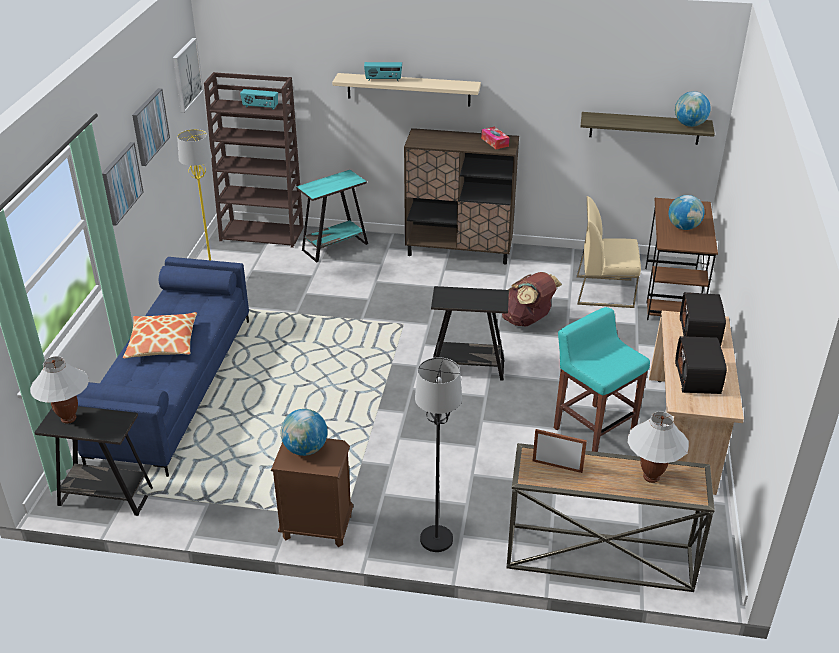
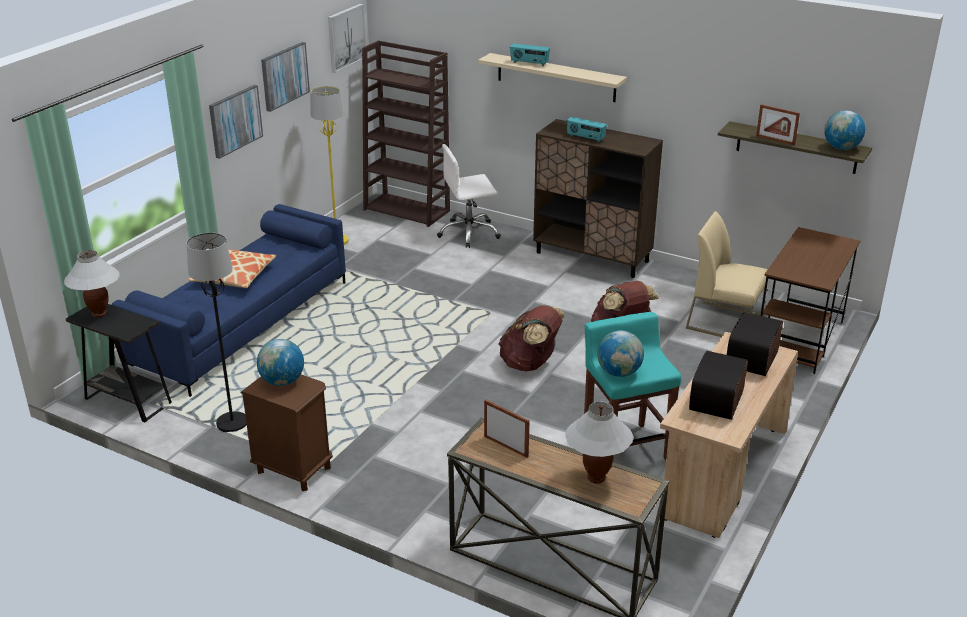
camera: 20 degrees right, 5 degrees down
(260, 107) = (413, 79): radio -> radio (585, 138)
(335, 247) = (469, 233): turquoise side table -> white office chair
(436, 539) = (398, 507): black floor lamp -> black floor lamp (232, 423)
(467, 368) = (530, 364): black side table -> brown backpack
(495, 142) = (632, 142): tissue box -> none
(632, 125) = (775, 140): none -> picture frame
(683, 227) = (809, 259): globe -> globe (619, 372)

